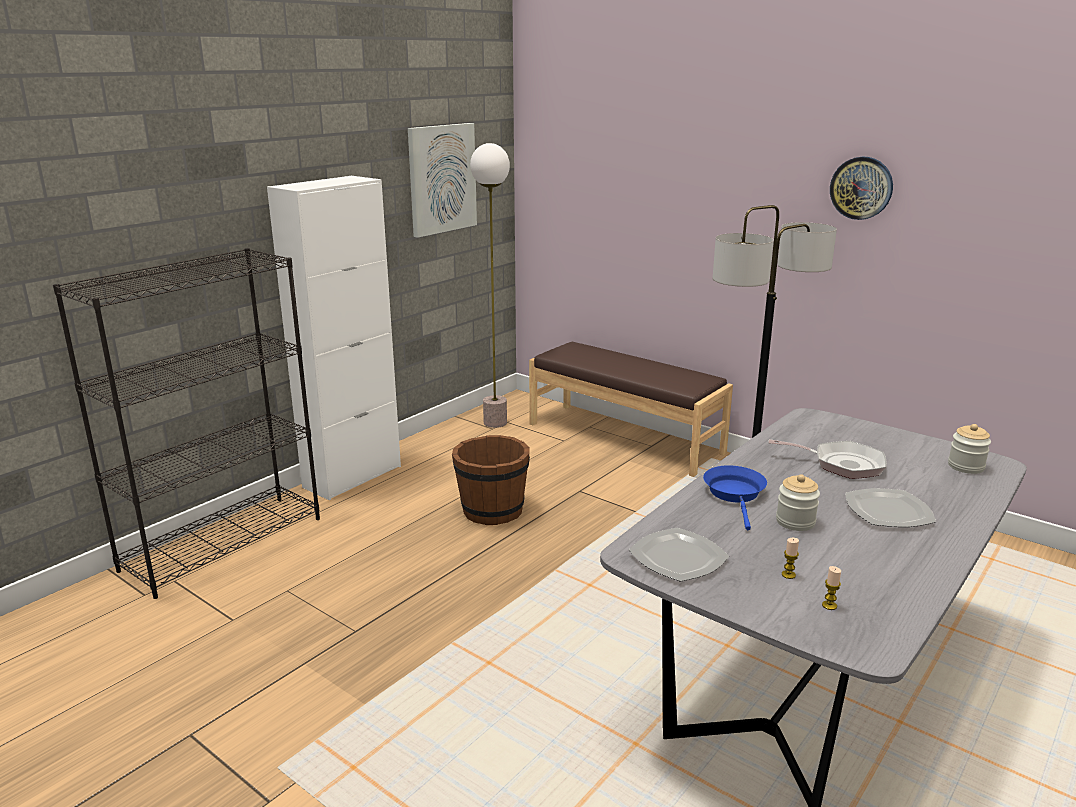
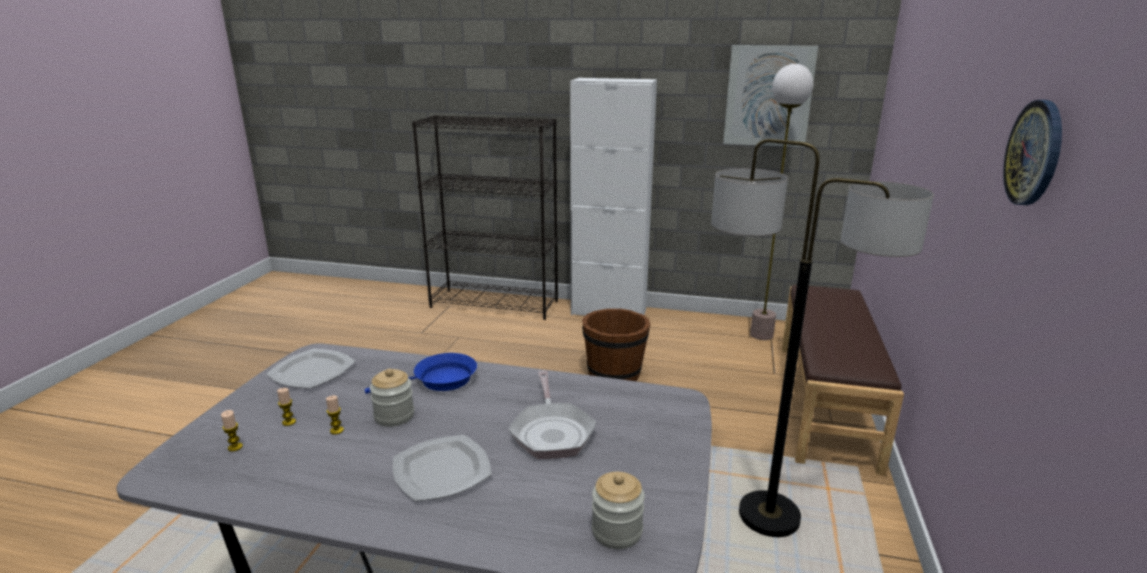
camera: 65 degrees right, 0 degrees up
(813, 551) = (337, 430): none -> candle

